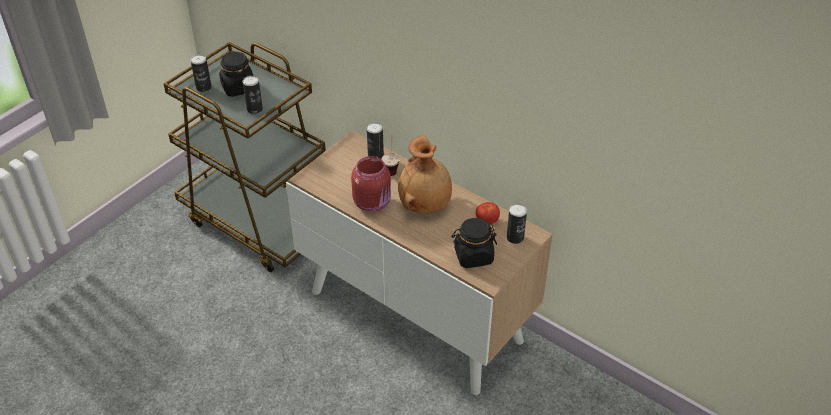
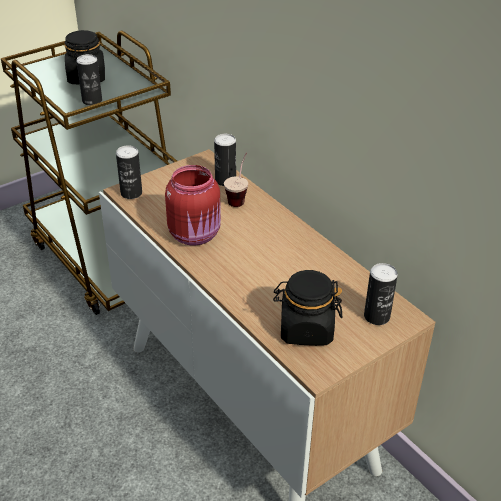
camera: 15 degrees right, 5 degrees down
(203, 87) = (47, 72): can -> can (131, 193)
(425, 205) = (265, 250): brown vase -> none
(487, 221) = (343, 286): tomato -> none

